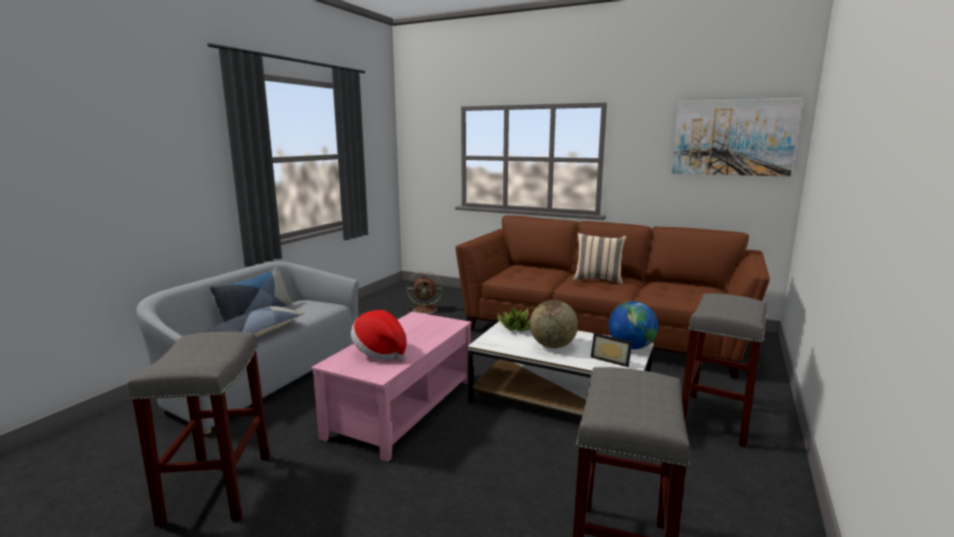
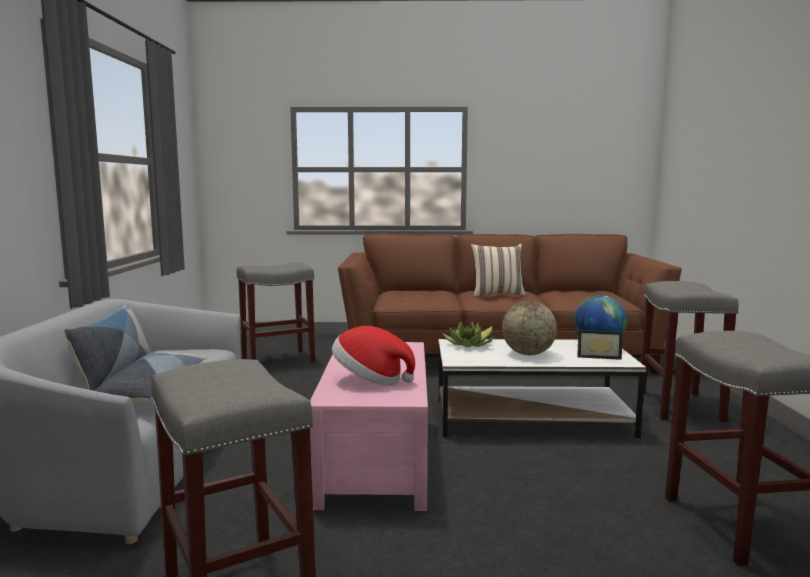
camera: 25 degrees left, 5 degrees down
(426, 309) = (278, 359): brown fan -> grey stool
(732, 137) = (594, 144): picture -> none

